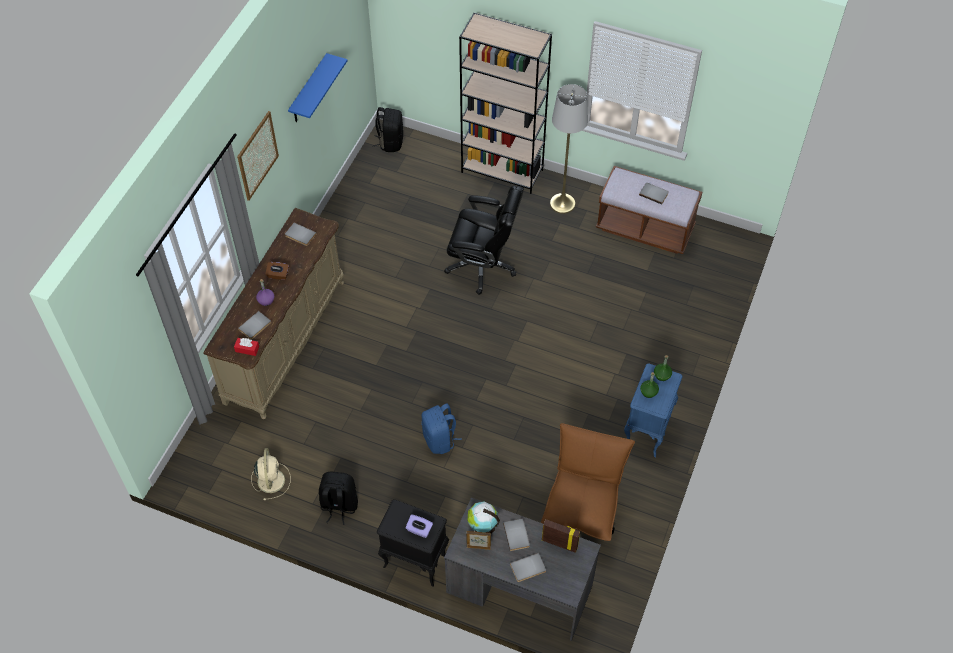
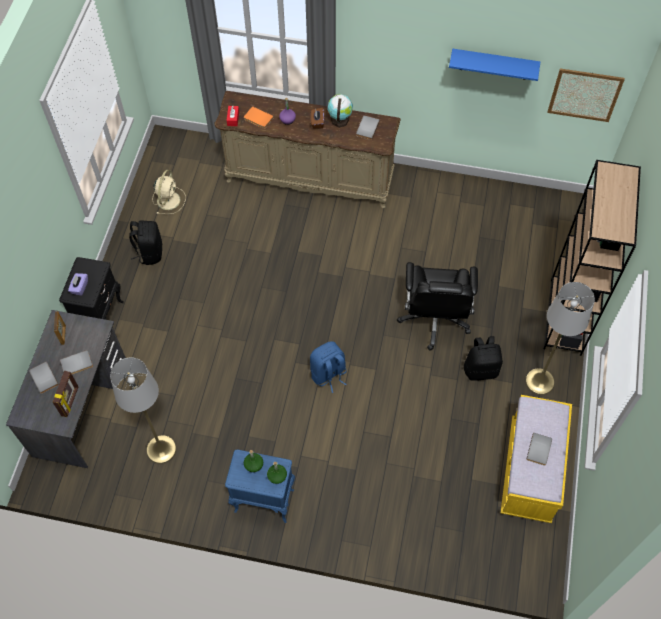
camera: 80 degrees right, 5 degrees up
(255, 326) = (258, 119): grey book -> orange book
(257, 155) = (388, 39): picture -> picture (585, 94)
(271, 479) = (169, 199): beige fan -> beige fan turned 60 degrees counterclockwise
(390, 142) = (569, 211): black backpack -> black backpack (481, 369)
(440, 440) = (225, 316): blue backpack -> blue backpack (328, 374)
(482, 526) = (84, 335): globe -> globe (339, 119)
(581, 514) = (161, 449): brown office chair -> grey floor lamp
(645, 228) = (530, 470): brown bench -> yellow bench

